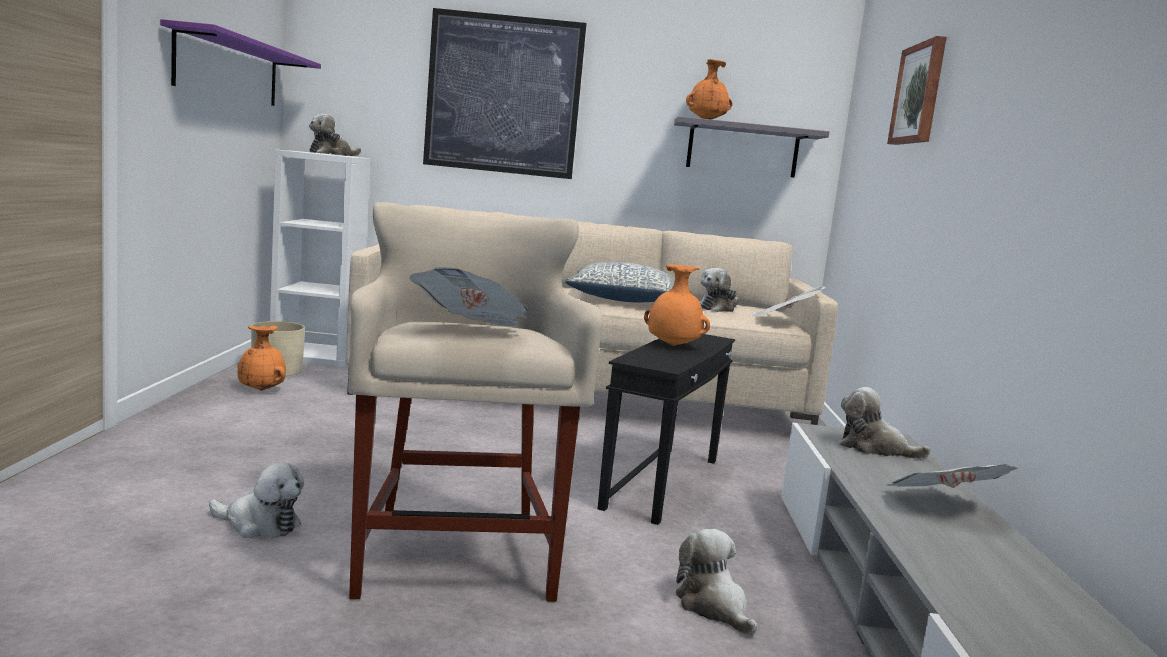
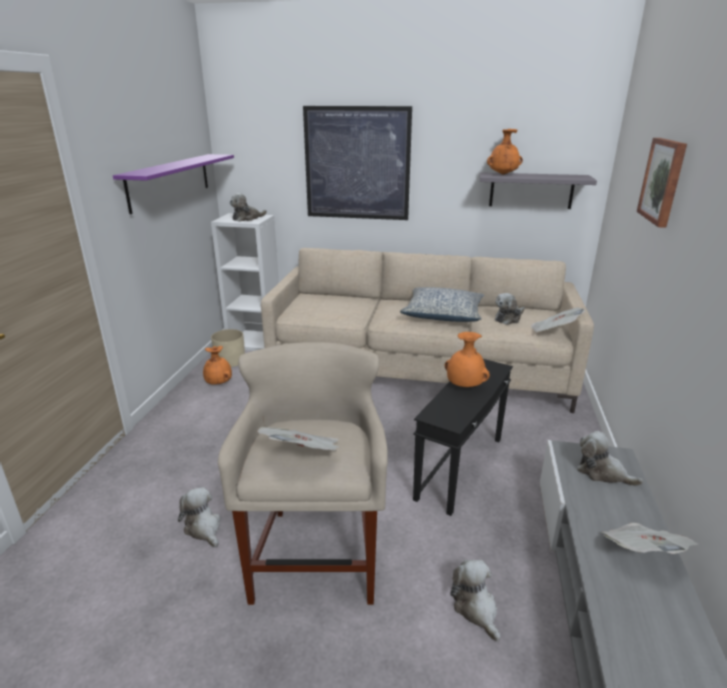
camera: 10 degrees right, 15 degrees up
(259, 525) = (203, 528): plush toy -> plush toy turned 150 degrees counterclockwise

